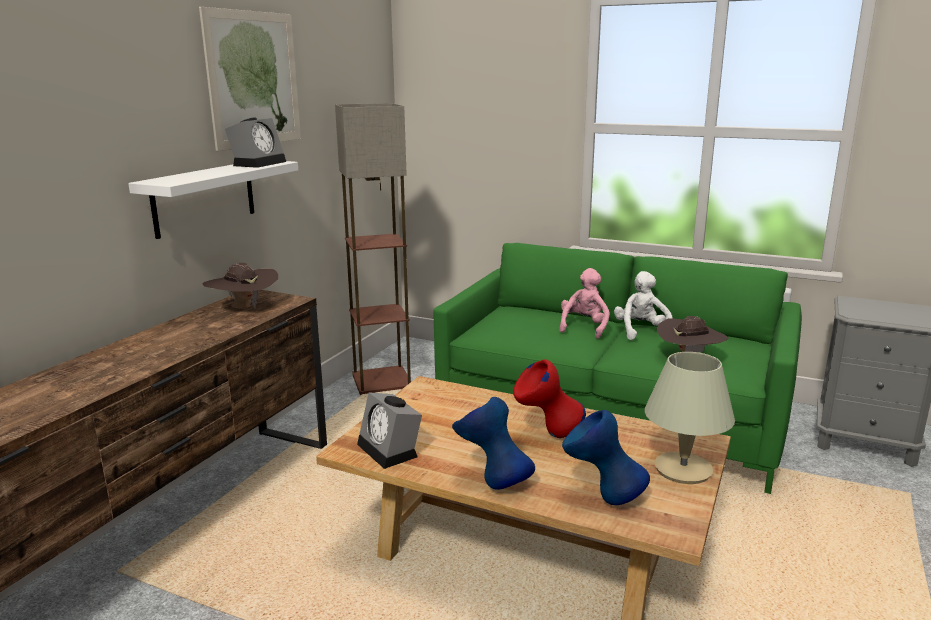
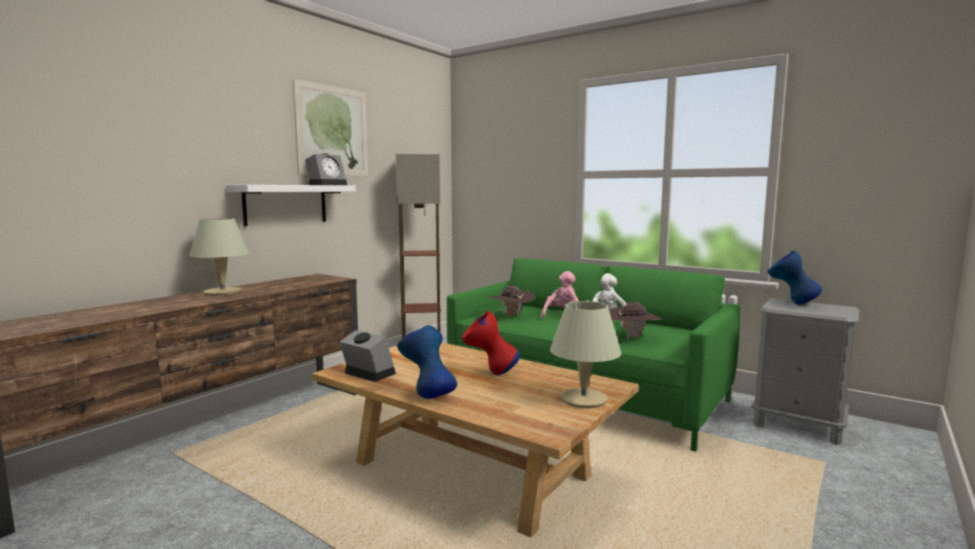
camera: 10 degrees right, 10 degrees down
(150, 344) = (222, 292): none -> beige table lamp
(244, 308) = (302, 281): brown hat -> brown hat (511, 315)
(391, 450) = (367, 373): alarm clock -> alarm clock turned 150 degrees clockwise
(602, 498) = (505, 410): blue vase -> blue vase (791, 303)

